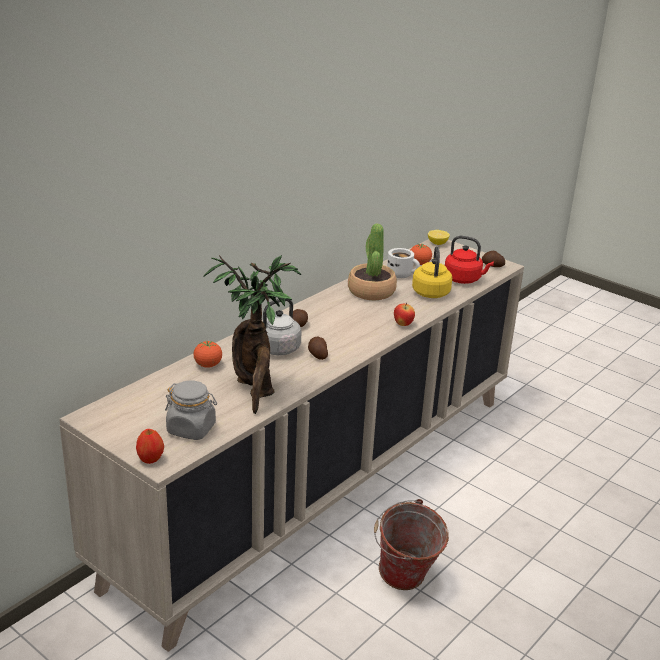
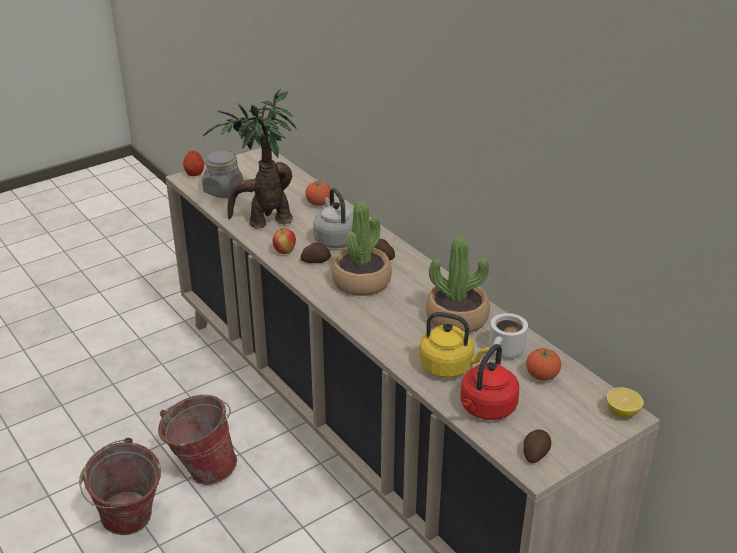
camera: 105 degrees right, 5 degrees up
(341, 331) = (361, 282): none -> potted plant
(403, 324) = (364, 326): apple -> apple (284, 252)
(494, 614) = (129, 526): none -> bucket

